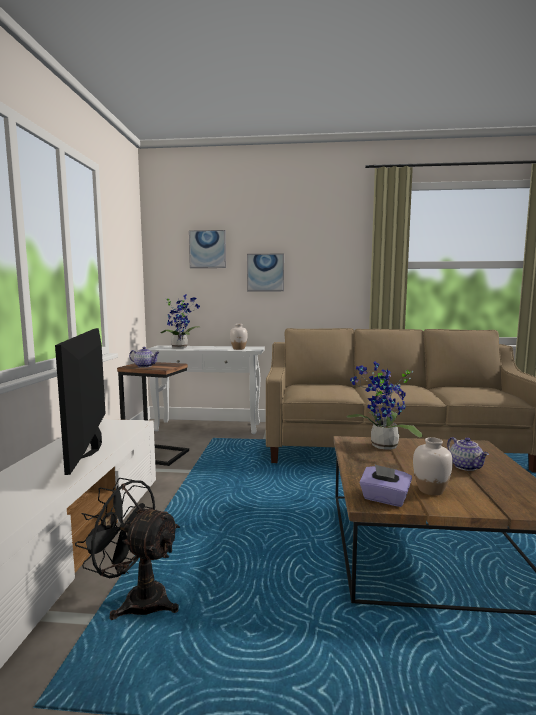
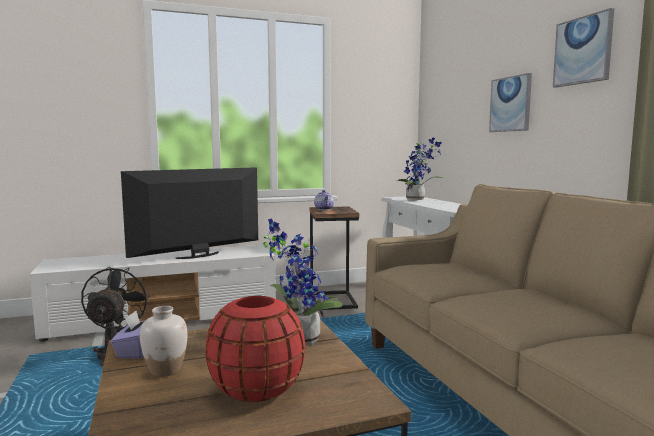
camera: 65 degrees right, 0 degrees up
(207, 249) = (461, 80): picture -> picture (583, 50)
(238, 349) = (450, 207): white vase -> none
(466, 466) = (257, 390): teapot -> red vase

